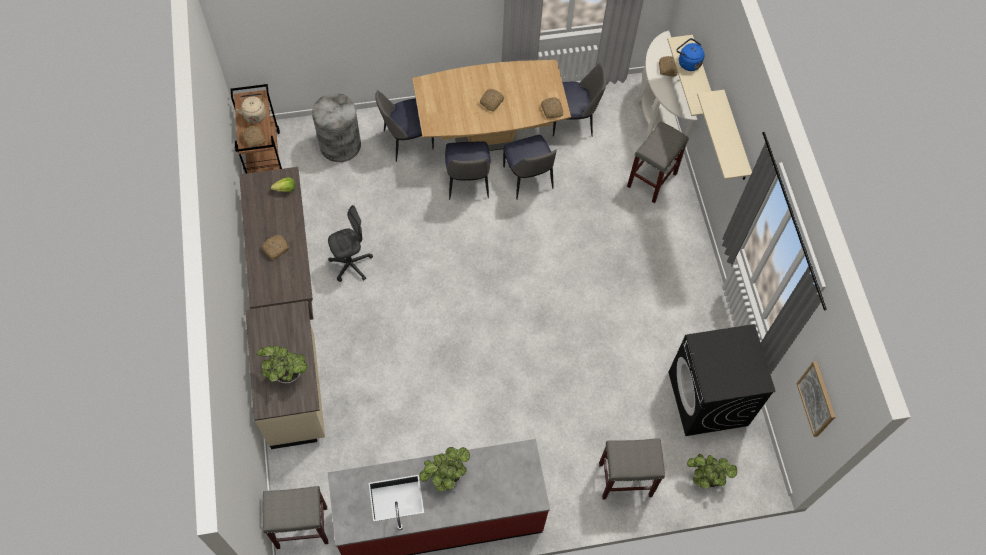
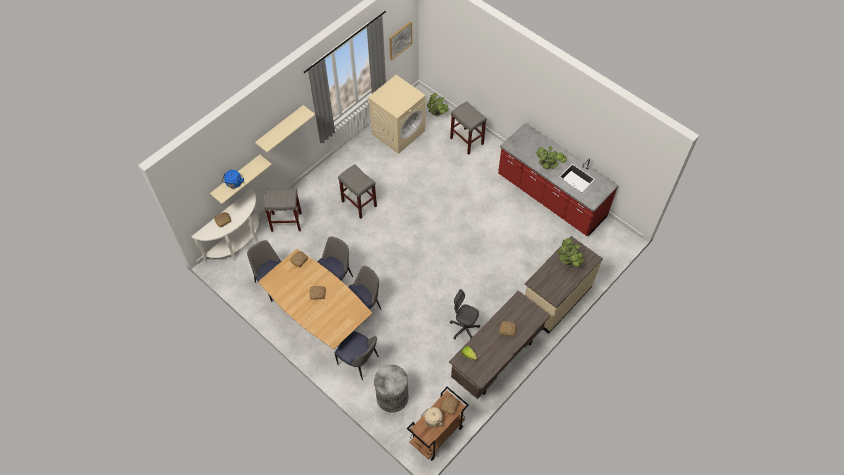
camera: 125 degrees left, 5 degrees down
(301, 527) = (610, 246): grey stool -> grey stool (359, 204)
(708, 399) = (398, 132): black washing machine -> beige washing machine

